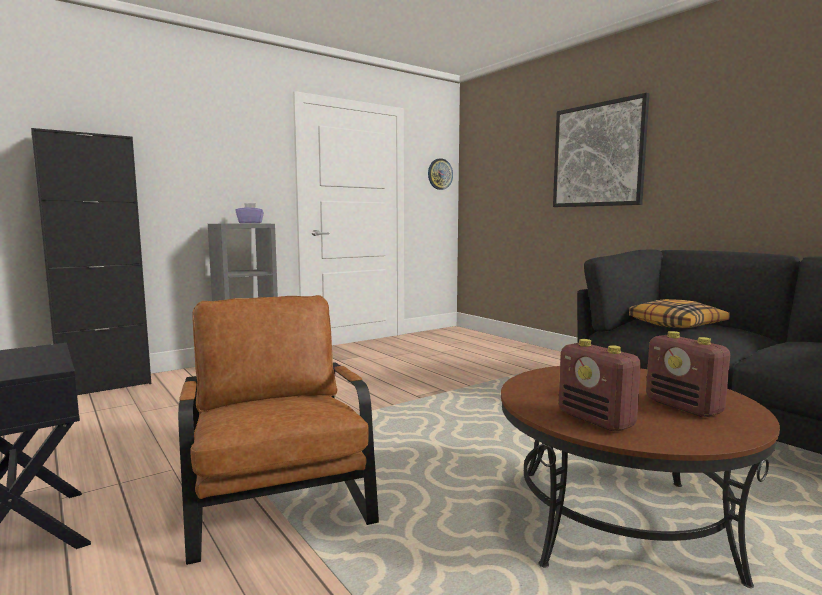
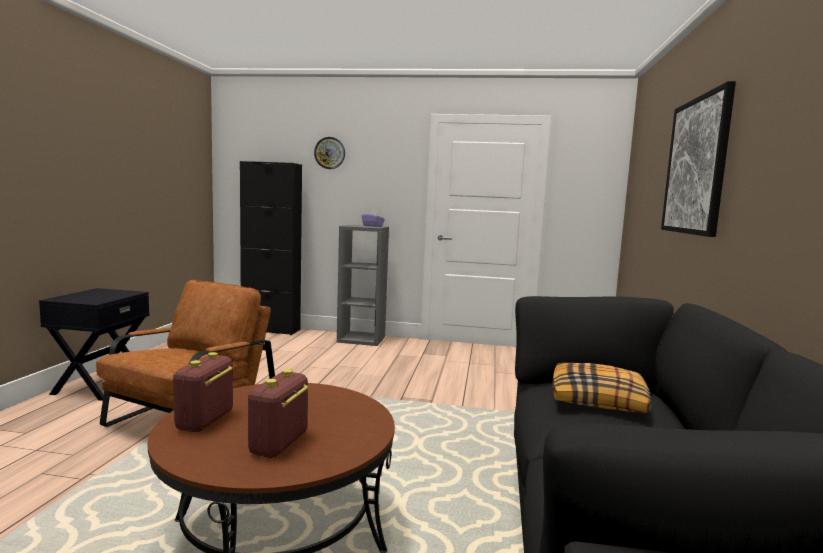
camera: 45 degrees right, 0 degrees up
(439, 174) = (597, 183): wall clock -> wall clock (330, 153)

